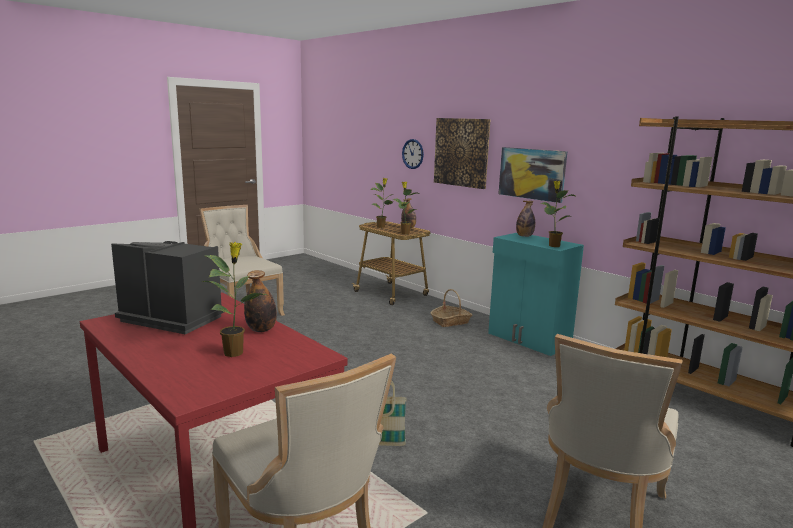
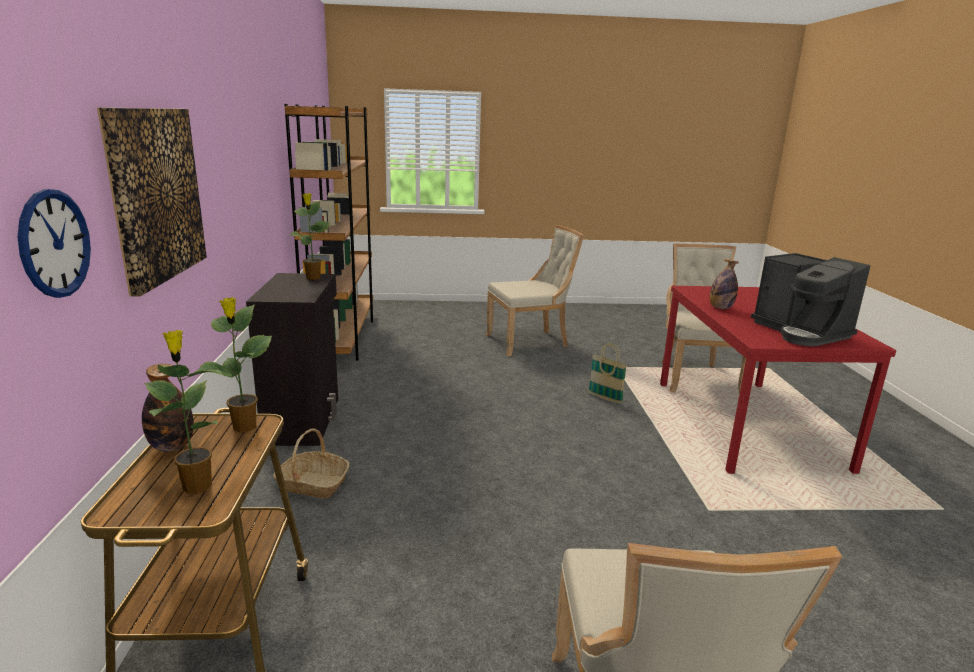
camera: 140 degrees left, 5 degrees up
(235, 352) = (744, 300): potted plant -> none
(524, 236) = (276, 294): bottle -> none
(529, 339) = (304, 420): turquoise cabinet -> black cabinet
(532, 173) = (230, 202): picture -> none

